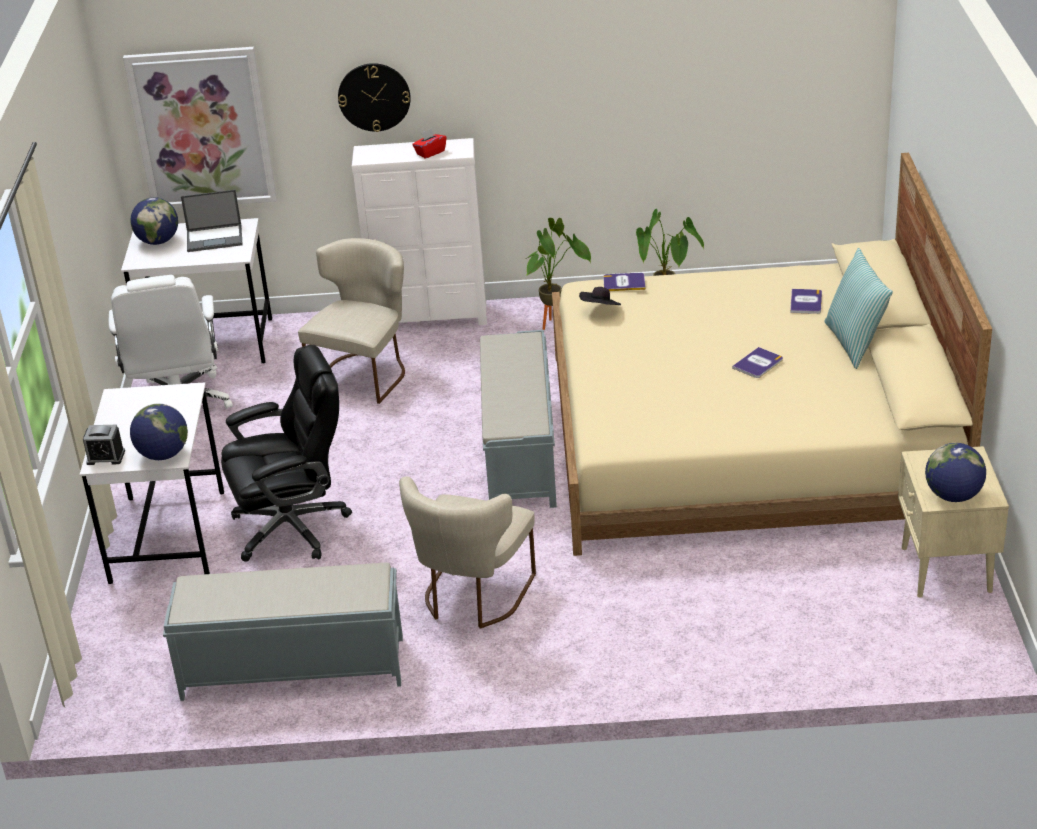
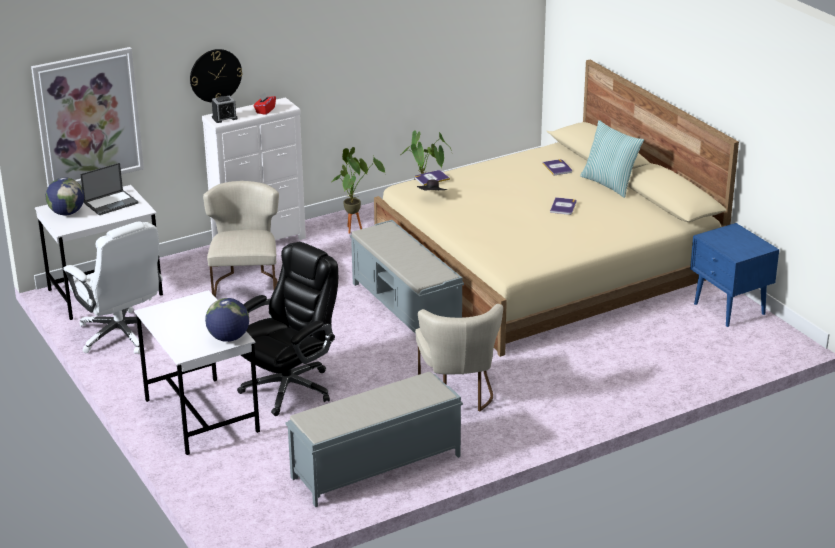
camera: 30 degrees left, 5 degrees down
(106, 457) = (185, 349): alarm clock -> alarm clock (224, 118)
(945, 570) = (729, 309): beige nightstand -> blue nightstand
(953, 496) = (744, 251): globe -> none

